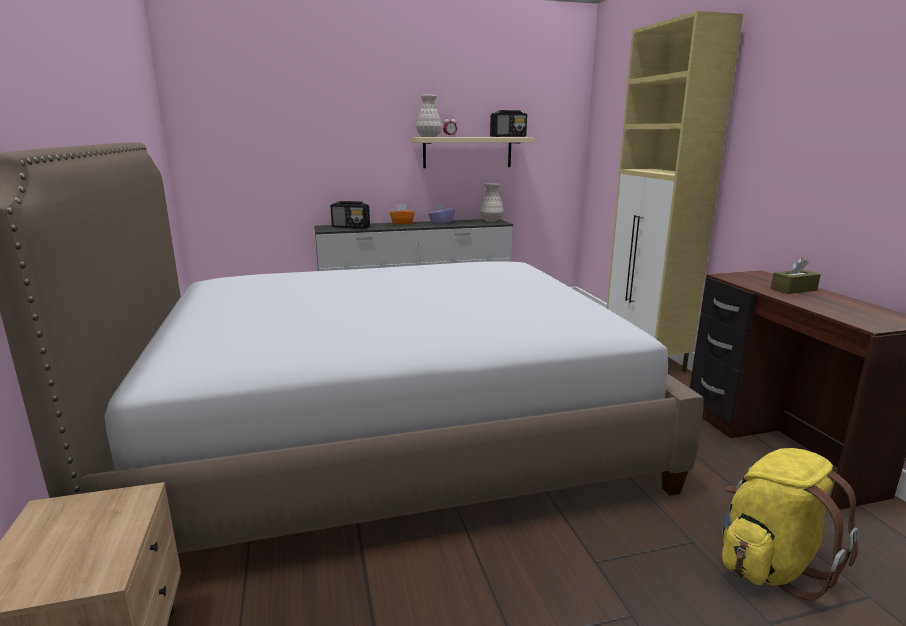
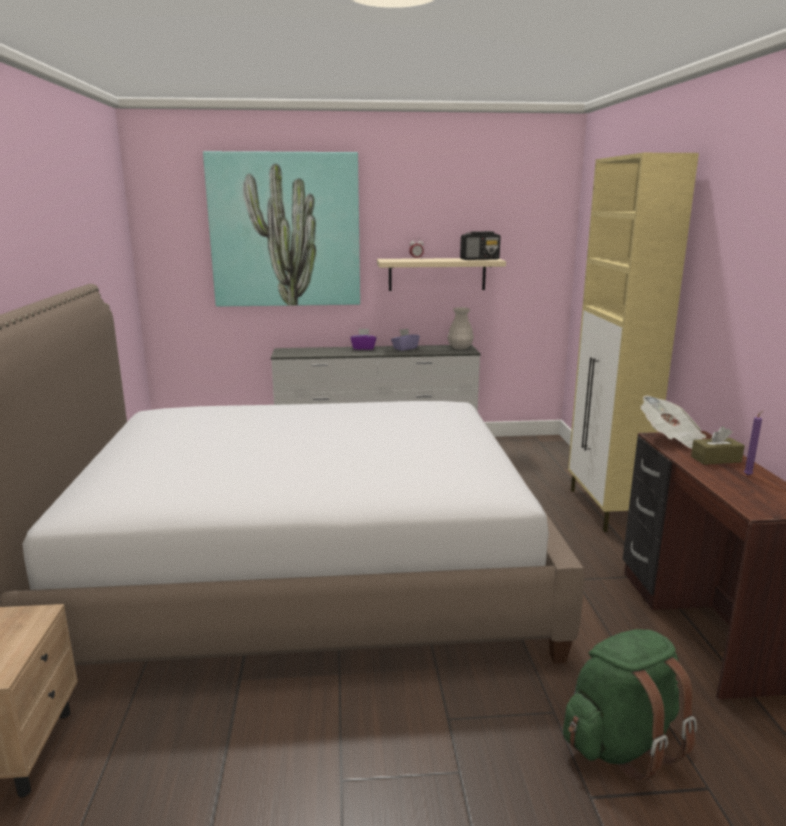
camera: 10 degrees right, 0 degrees up
(322, 108) = (285, 230): none -> picture
(351, 227) = (309, 352): radio -> none
(402, 223) = (363, 348): orange tissue box -> purple tissue box
(428, 136) = (392, 259): white vase -> none
(740, 277) = (671, 439): none -> newspaper
(770, 565) = (621, 744): yellow backpack -> green backpack
(833, 299) = (748, 475): none -> purple candle

